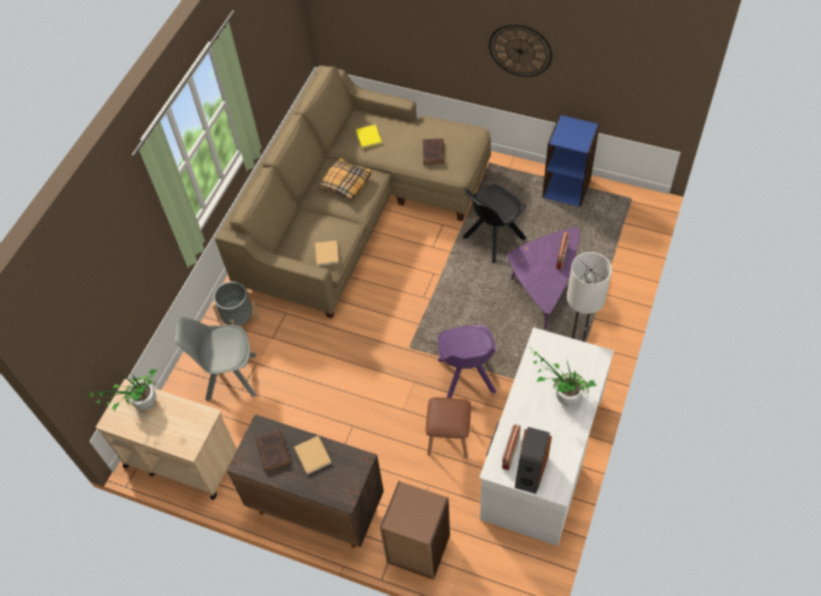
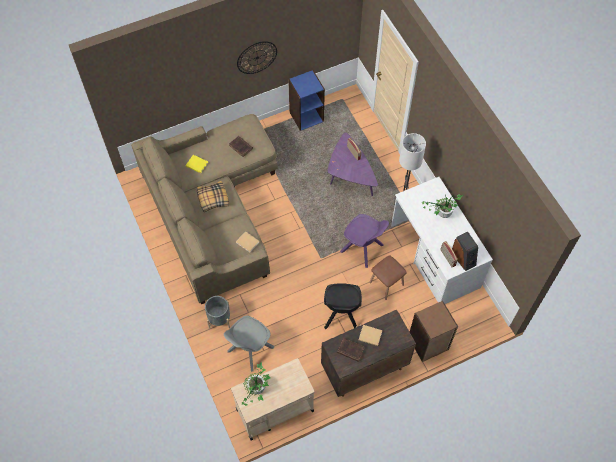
camera: 50 degrees left, 5 degrees up
(492, 239) = (299, 171): black chair -> black chair (341, 315)

